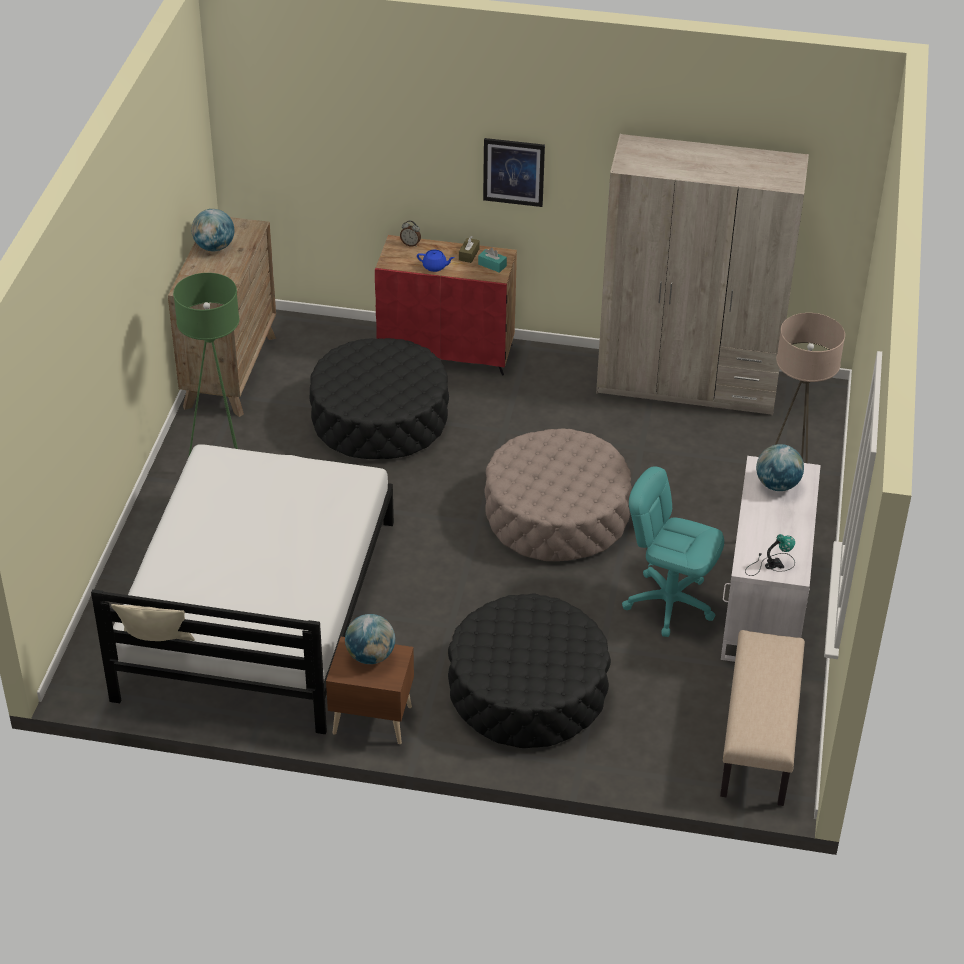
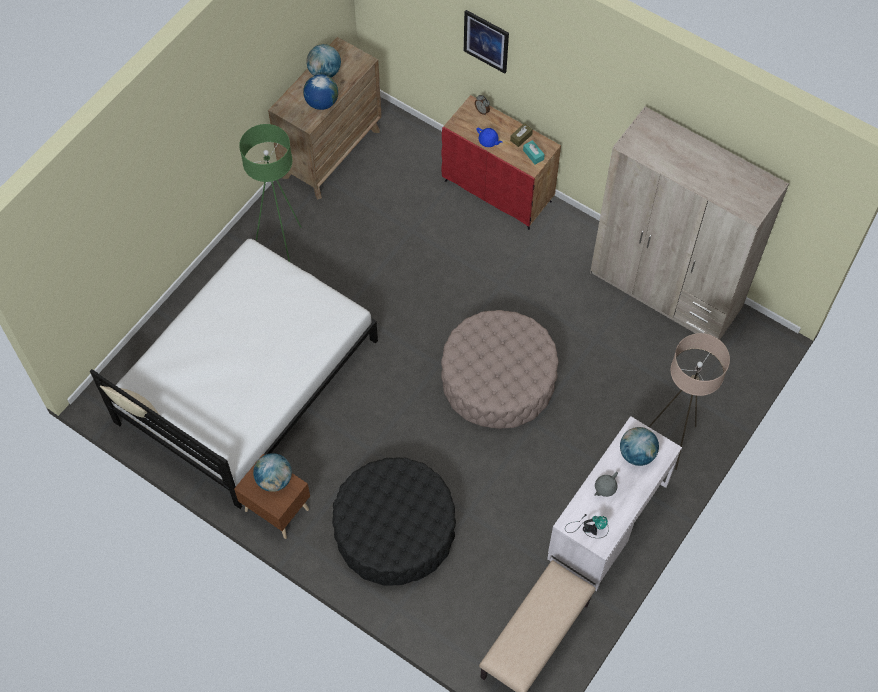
camera: 25 degrees right, 20 degrees up
(228, 273) = (322, 102): none -> globe
(379, 419) = (416, 239): black ottoman -> none
(513, 171) = (565, 94): picture -> picture (486, 41)
(669, 603) = (537, 493): turquoise office chair -> none
(764, 524) = (605, 488): none -> grey teapot

